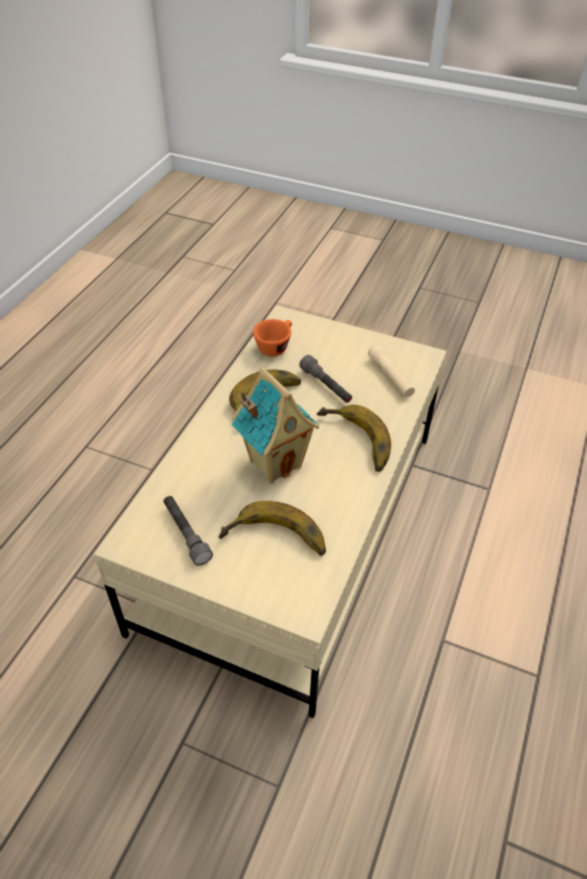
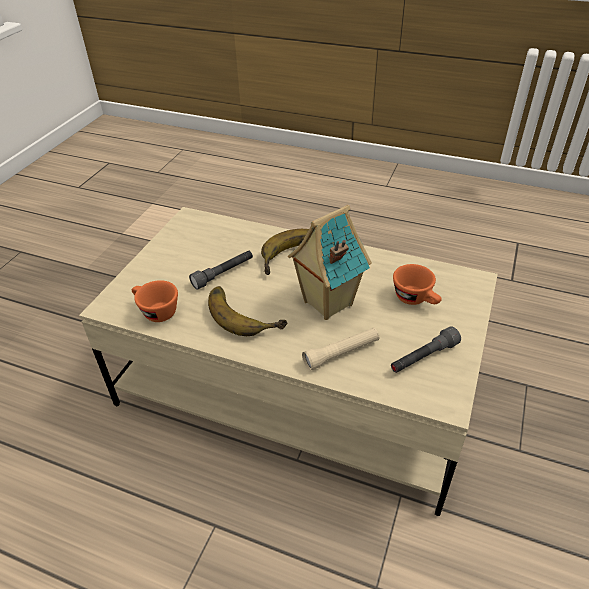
camera: 90 degrees left, 5 degrees down
(275, 542) = (416, 299): banana -> orange cup
(390, 377) = (214, 236): beige flashlight -> beige flashlight (341, 353)

